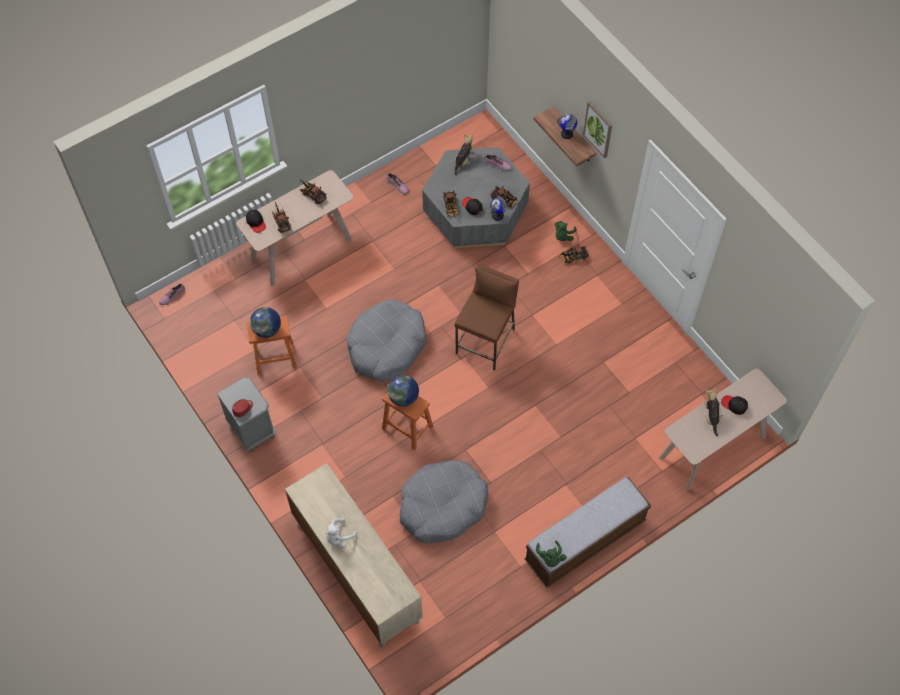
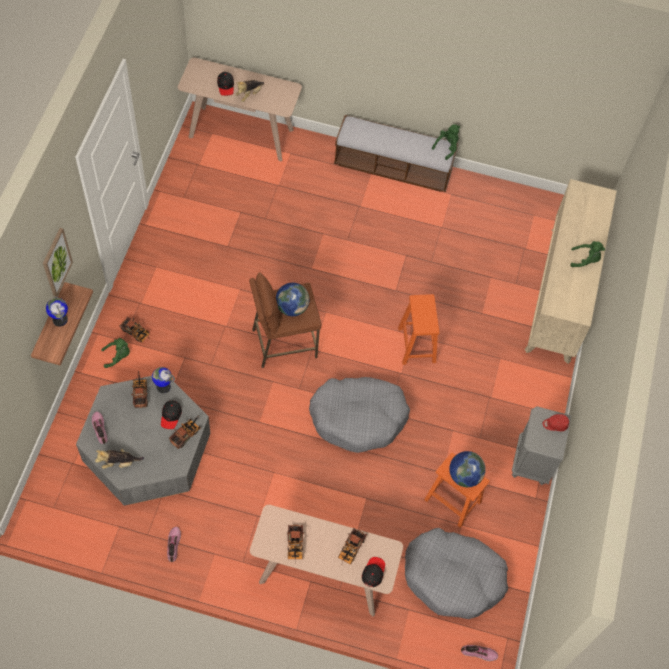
camera: 135 degrees left, 0 degrees up
(339, 537) = (585, 260): white plush toy -> green plush toy
(403, 397) = (423, 317): globe -> globe (292, 307)
(442, 506) = (456, 274): grey dog bed -> grey dog bed (453, 577)

